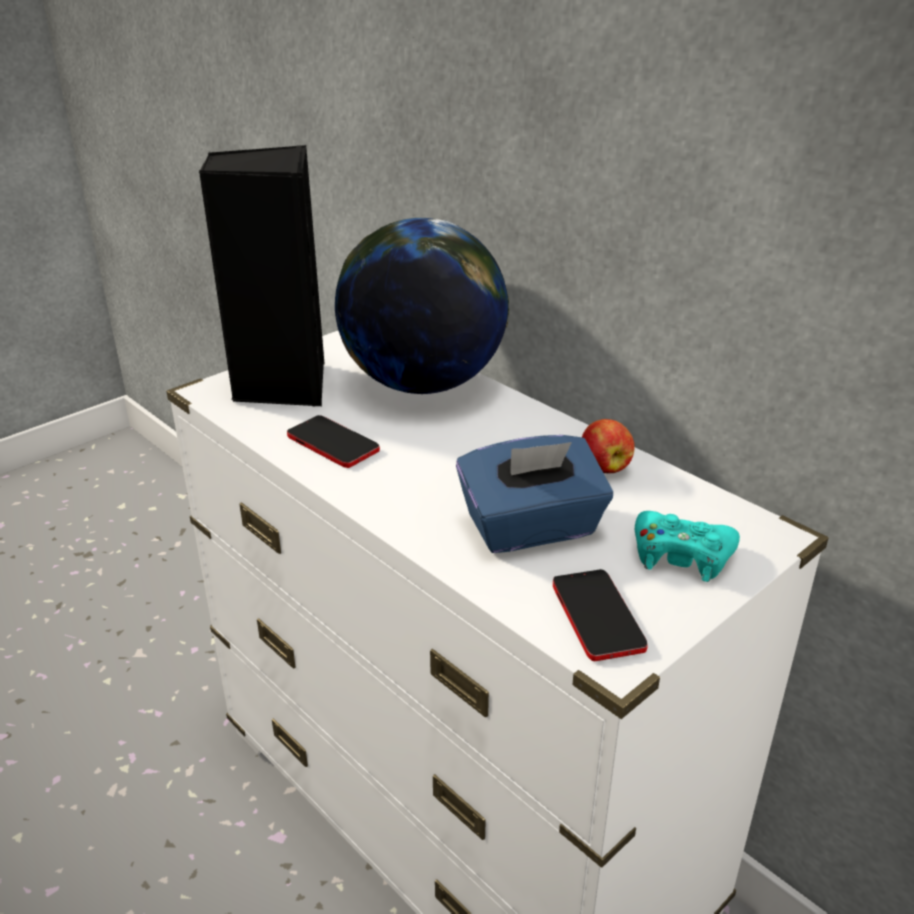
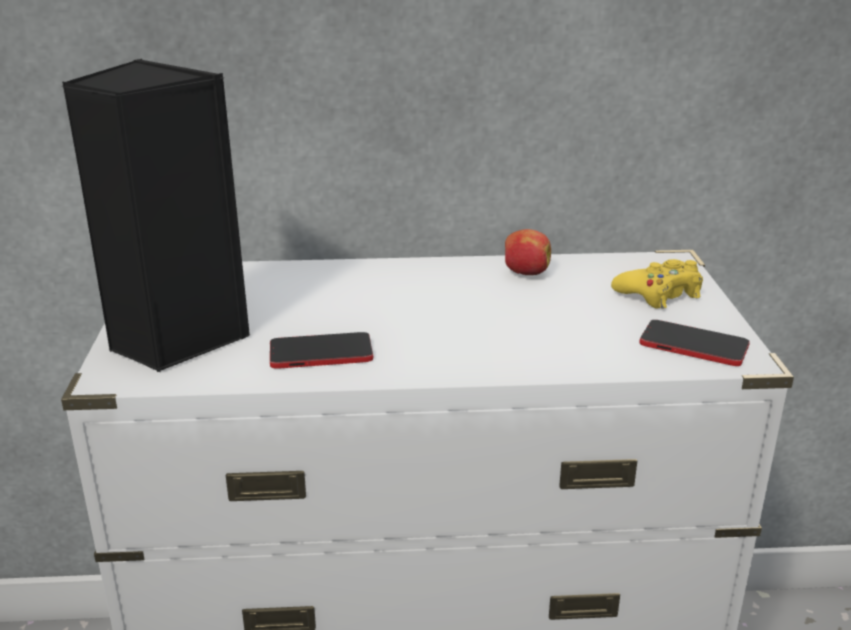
camera: 50 degrees left, 5 degrees down
(423, 384) = (297, 284): globe -> none
(532, 528) = (564, 325): blue tissue box -> none
(681, 555) = (659, 294): turquoise game controller -> yellow game controller

